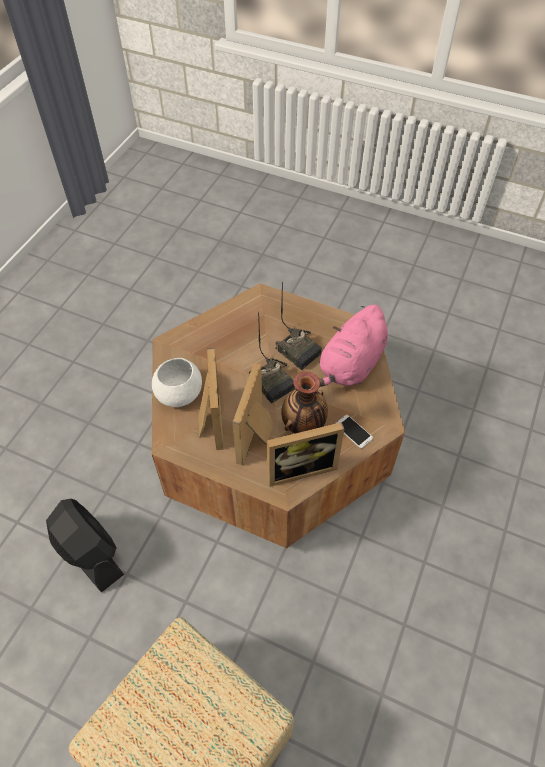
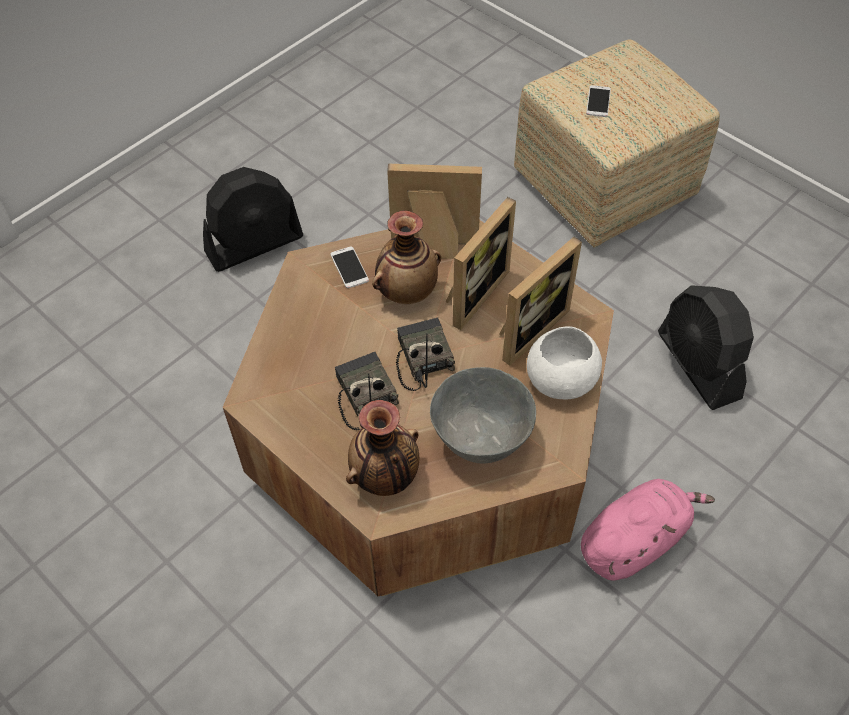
camera: 160 degrees left, 0 degrees up
(203, 703) = (598, 101): none -> phone
(210, 421) = (527, 328): picture frame -> picture frame turned 150 degrees counterclockwise
(219, 344) = (481, 438): none -> grey bowl
(265, 311) = (385, 477): none -> vase
(351, 365) = (303, 349): pink plush toy -> pink plush toy (634, 540)
(477, 556) = (255, 244): none -> black fan

